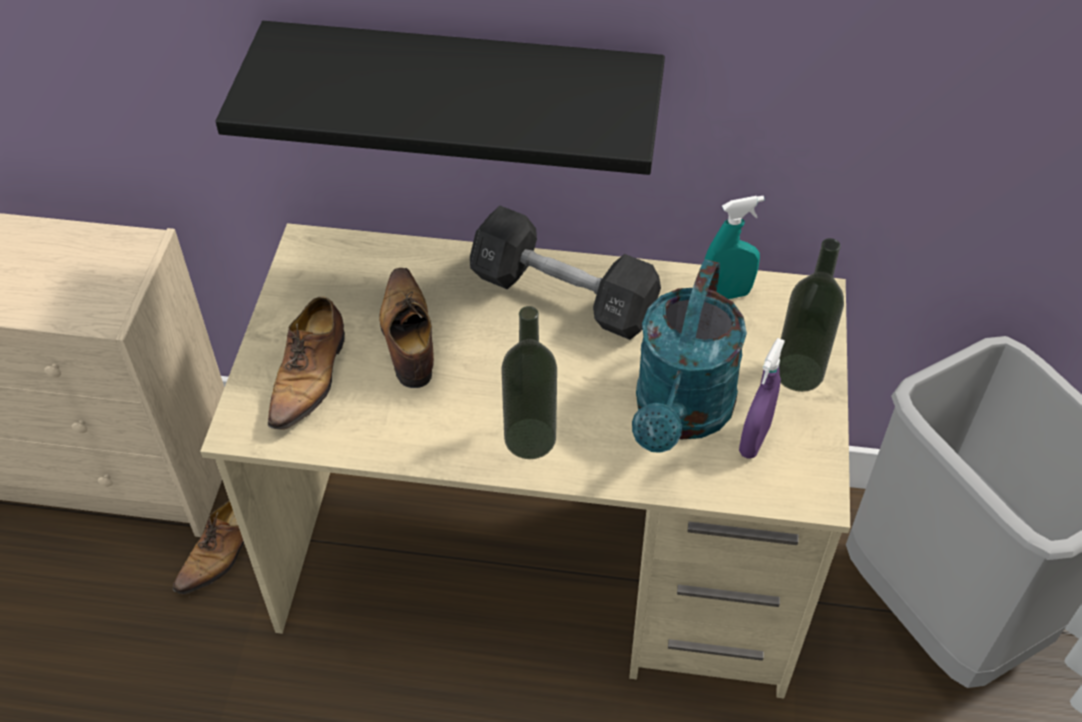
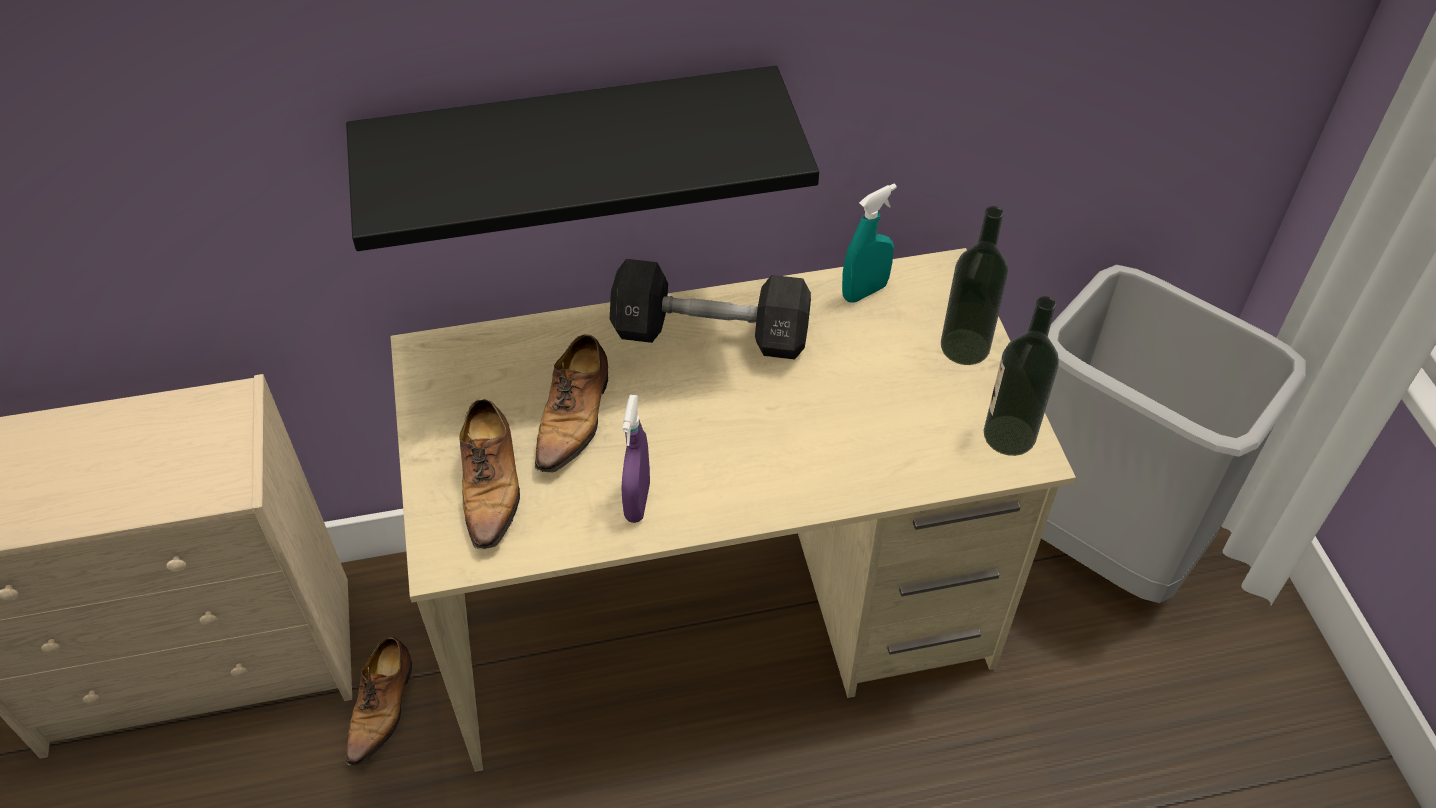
camera: 20 degrees left, 0 degrees up
(408, 337) = (574, 417): shoe -> shoe turned 135 degrees counterclockwise
(530, 438) = (743, 482): bottle -> bottle (1009, 435)
(680, 415) = (876, 418): turquoise watering can -> none
(754, 440) = (954, 422): purple spray bottle -> purple spray bottle (637, 501)

